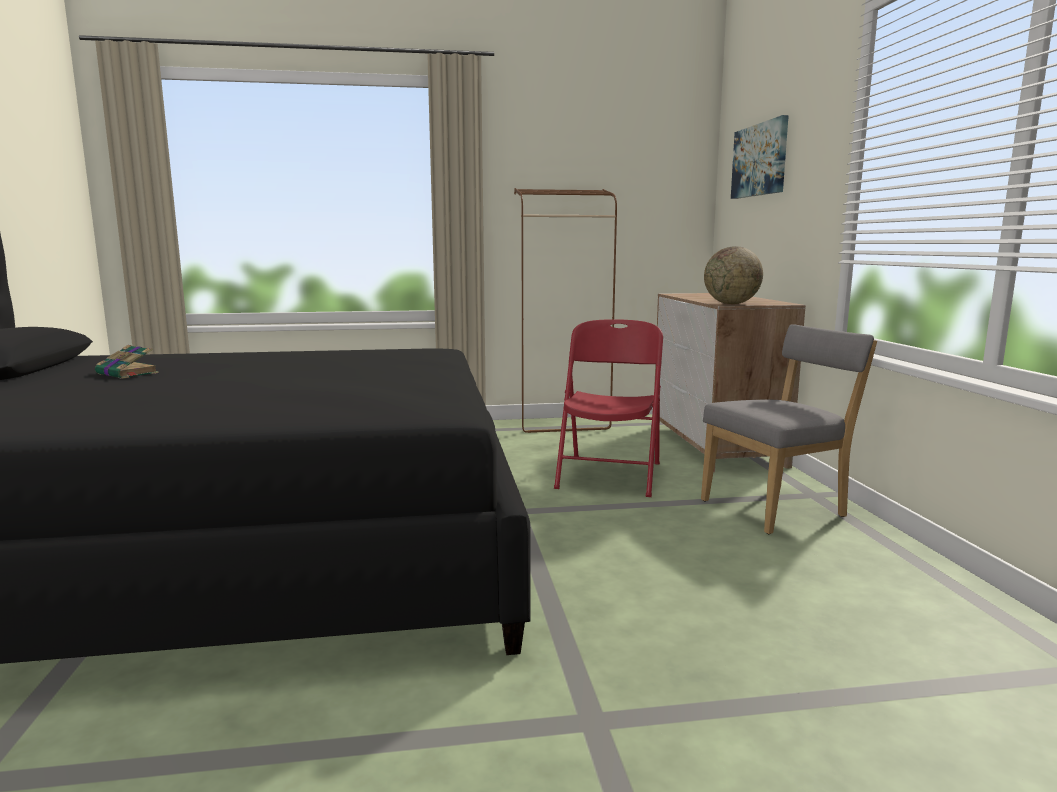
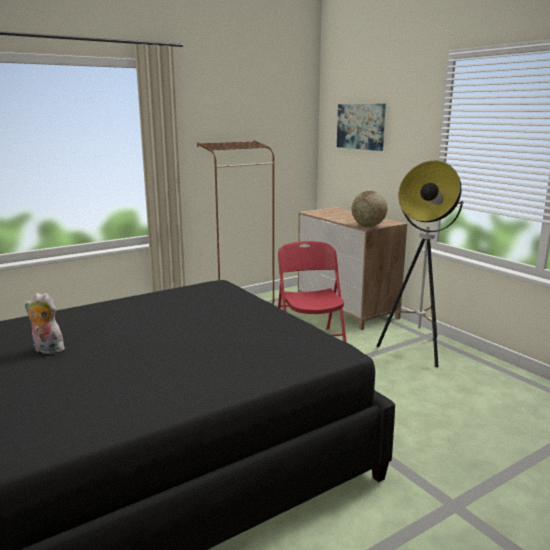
camera: 25 degrees left, 5 degrees up
(128, 374) = (46, 350): book -> plush toy
(778, 508) = (417, 349): grey chair -> floor lamp

